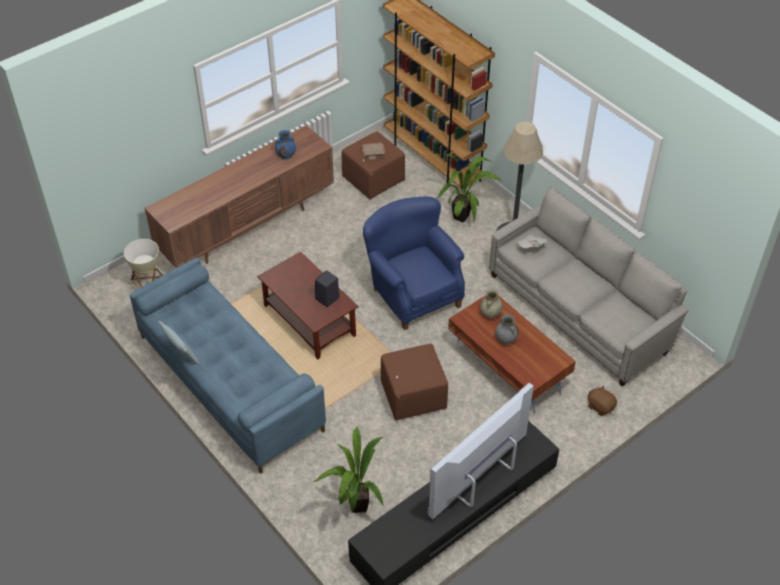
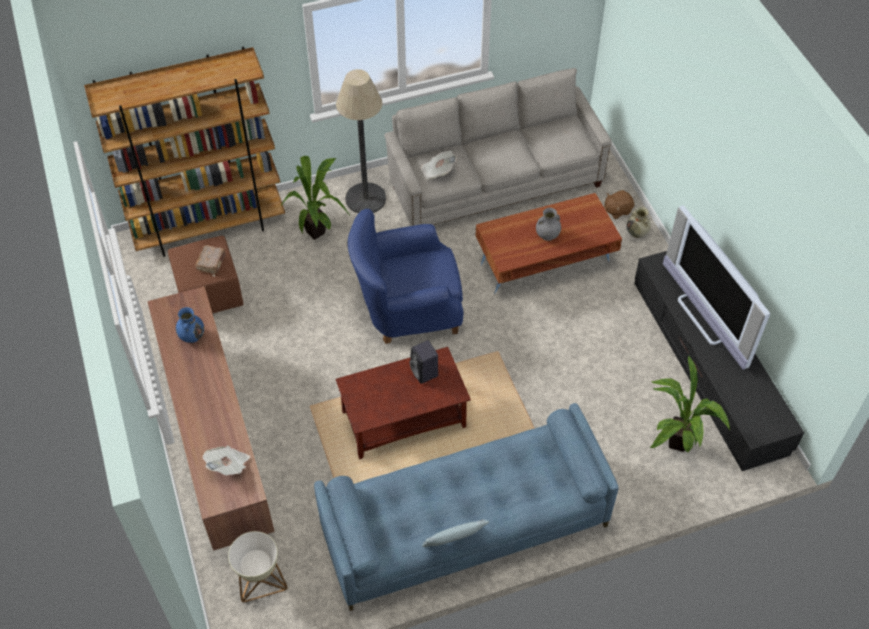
camera: 70 degrees left, 5 degrees up
(188, 207) = (229, 466): none -> newspaper
(412, 396) = (551, 354): brown ottoman -> none
(490, 314) = (508, 236): beige vase -> beige vase (637, 233)

